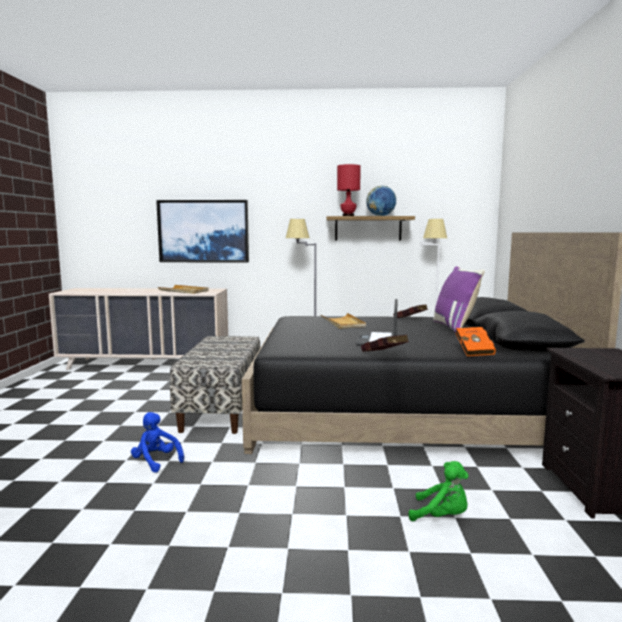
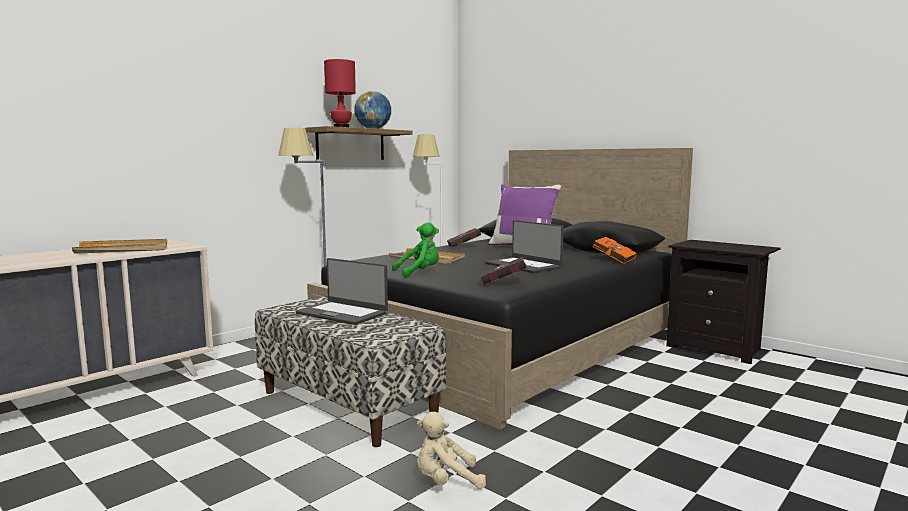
camera: 50 degrees left, 0 degrees up
(156, 461) = (446, 482): blue plush toy -> beige plush toy
(203, 231) = (122, 143): picture -> none
(228, 347) = (342, 313): none -> laptop
(385, 355) = (584, 274): red book -> red book (506, 283)
(441, 516) = (714, 398): green plush toy -> green plush toy (419, 273)

